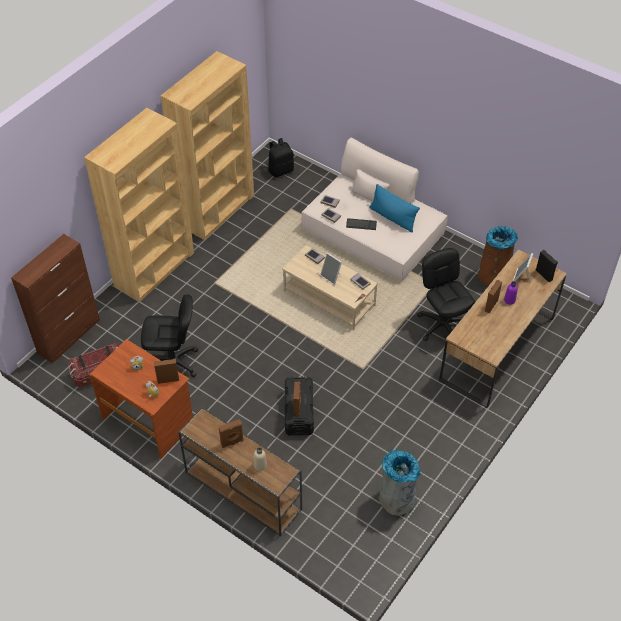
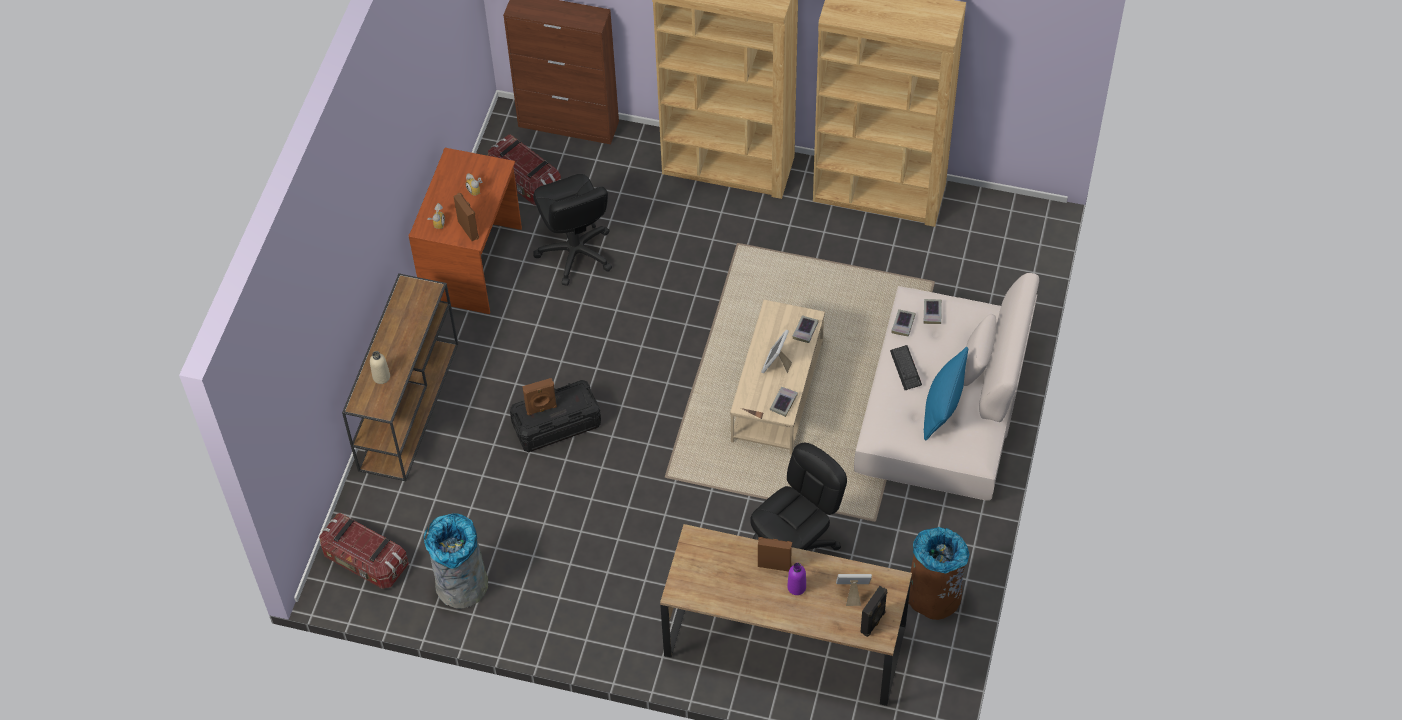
camera: 70 degrees right, 5 degrees up
(232, 442) = (404, 335): brown speaker -> none
(281, 170) = (1009, 240): black backpack -> none
(354, 551) = (365, 561): none -> storage box

